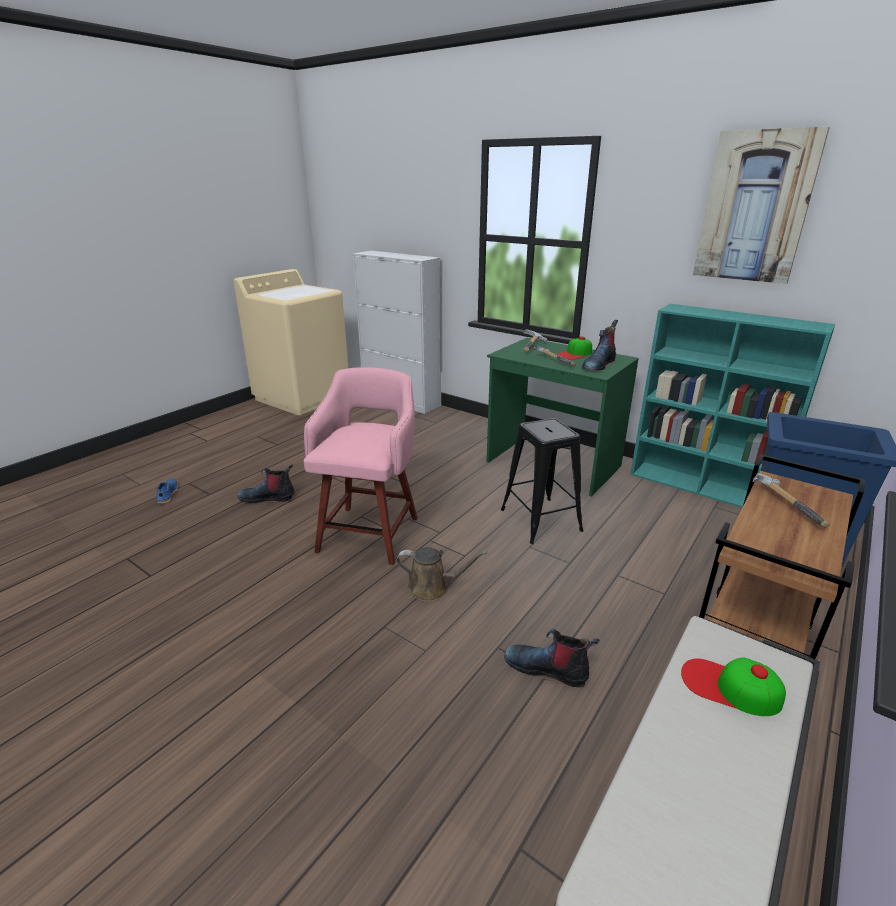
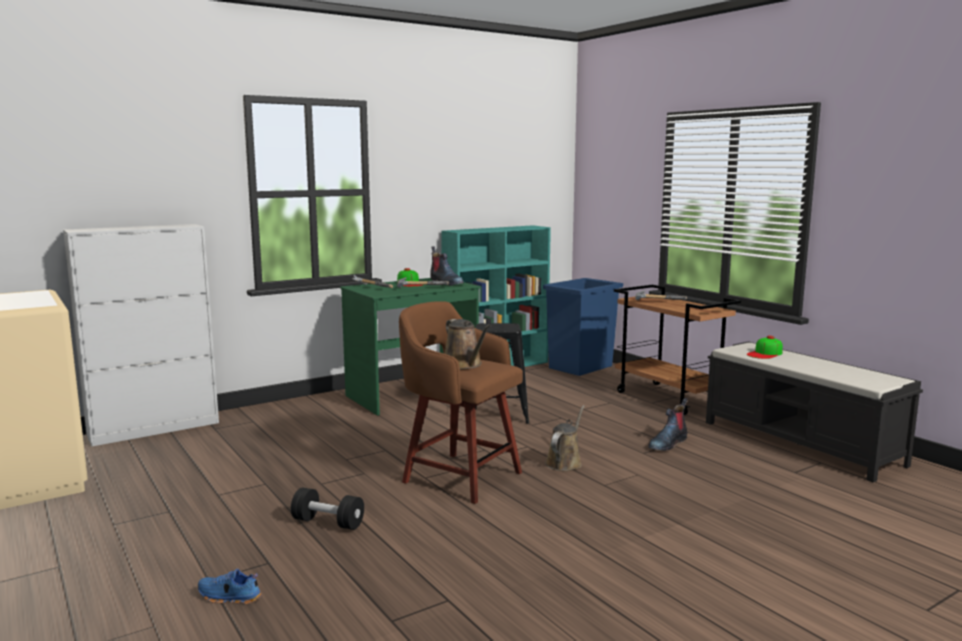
camera: 70 degrees left, 15 degrees down
(268, 498) = (328, 522): boot -> black dumbbell
(354, 437) = (464, 365): none -> brown watering can
(370, 532) = (459, 476): pink stool -> brown stool
(755, 207) = (479, 155): picture -> none

